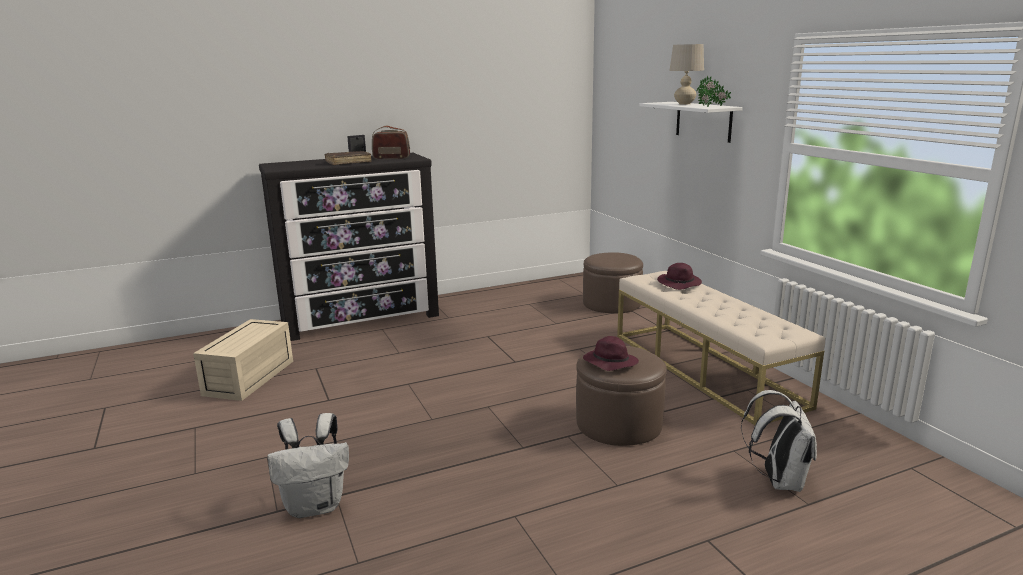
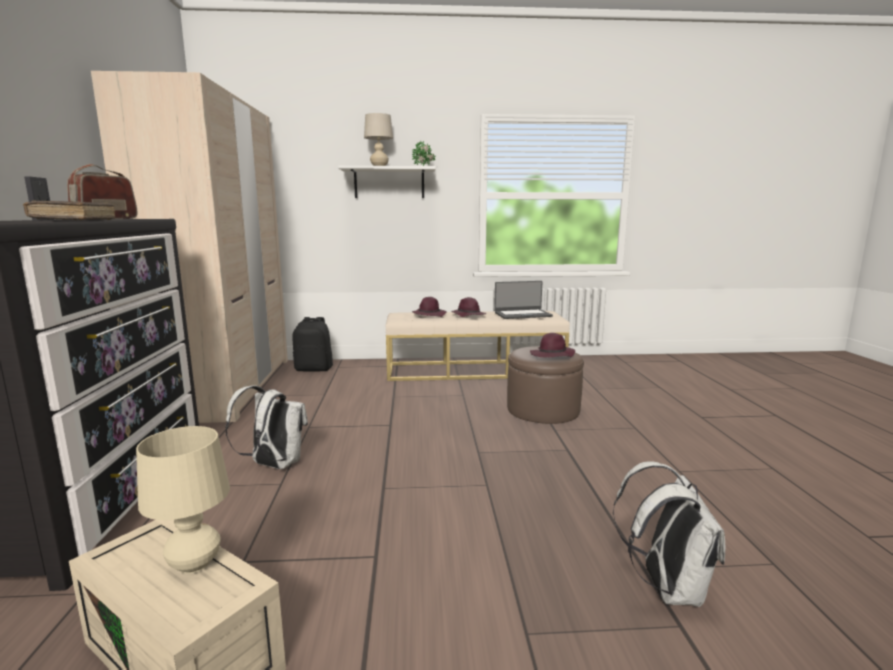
camera: 70 degrees left, 5 degrees down
(247, 339) = (194, 564): none -> beige table lamp
(537, 291) = (228, 387): none -> beige wardrobe
(612, 303) = (314, 369): brown ottoman -> black backpack
(703, 298) = (468, 315): none -> purple hat
(751, 321) = (522, 314): none -> laptop
(778, 480) = (634, 387): white backpack -> white backpack (273, 465)

